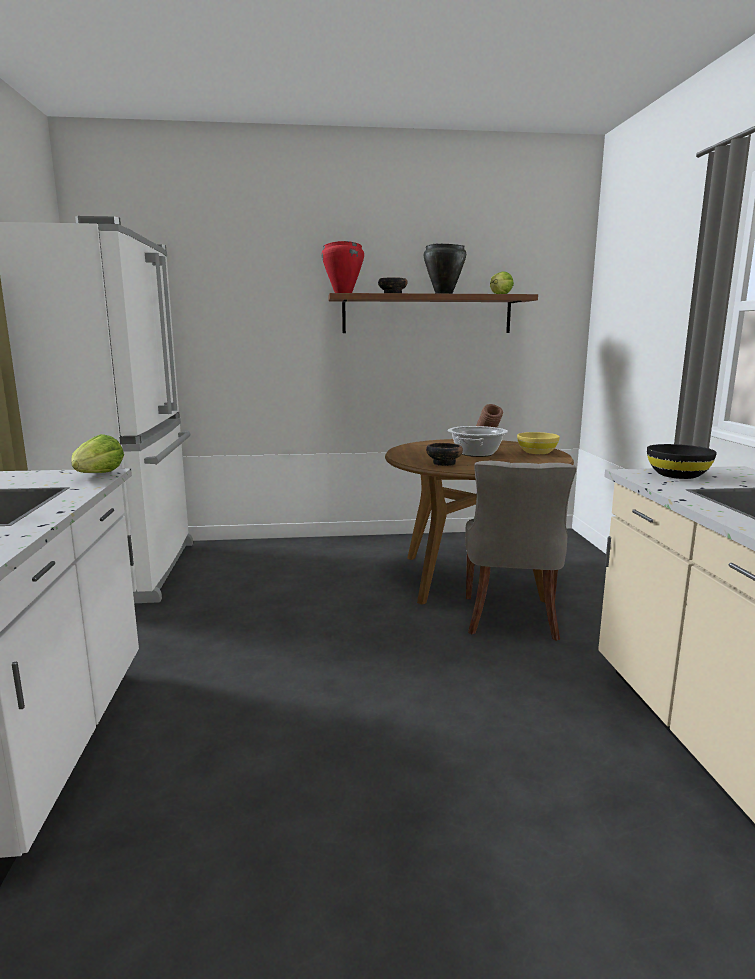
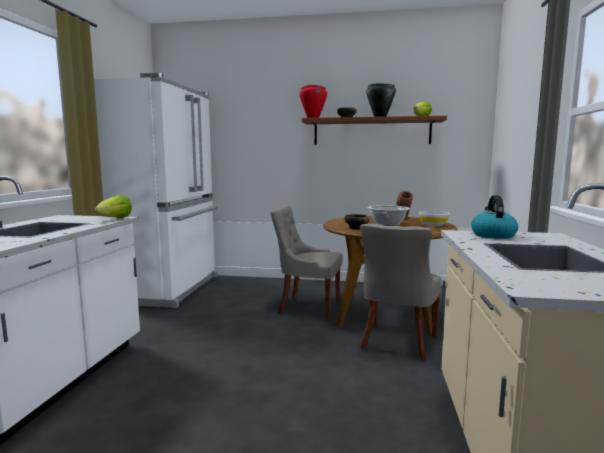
camera: 15 degrees right, 5 degrees down
(362, 580) = (308, 307): none -> grey chair
(537, 452) = (433, 225): yellow bowl -> white bowl
(678, 475) = (492, 235): black bowl -> kettle

